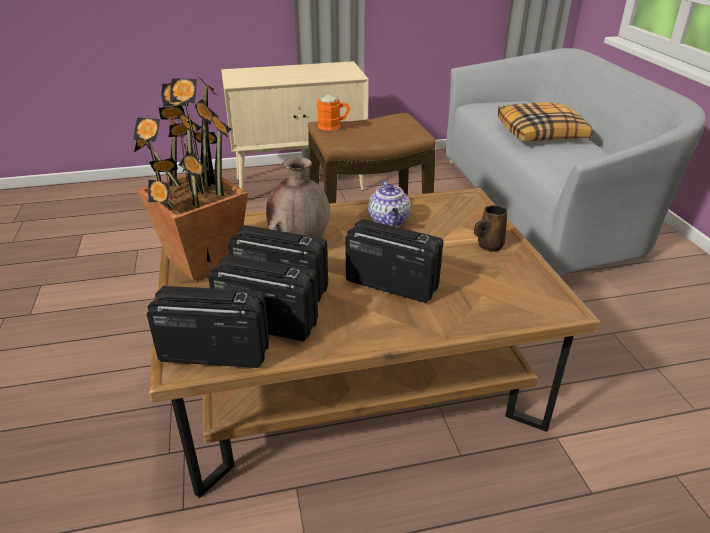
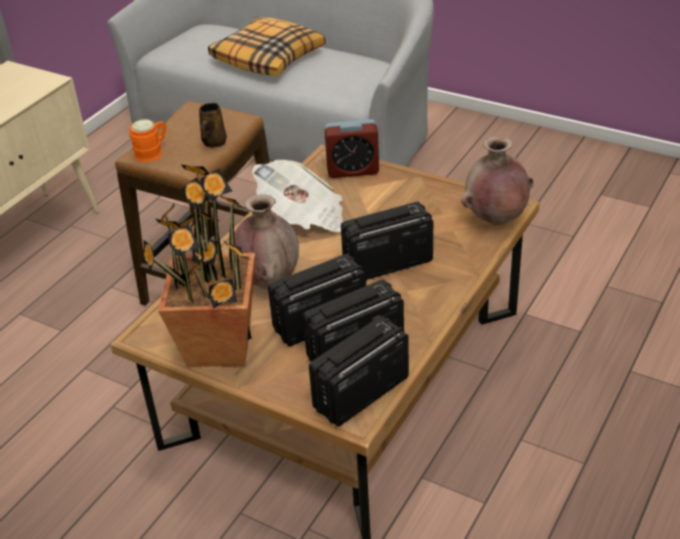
camera: 45 degrees left, 5 degrees up
(389, 221) = (303, 217): teapot -> newspaper
(473, 213) = (353, 170): none -> alarm clock
(488, 246) = (403, 191): brown mug -> brown mug (213, 143)
(532, 309) = (495, 219): none -> brown vase

